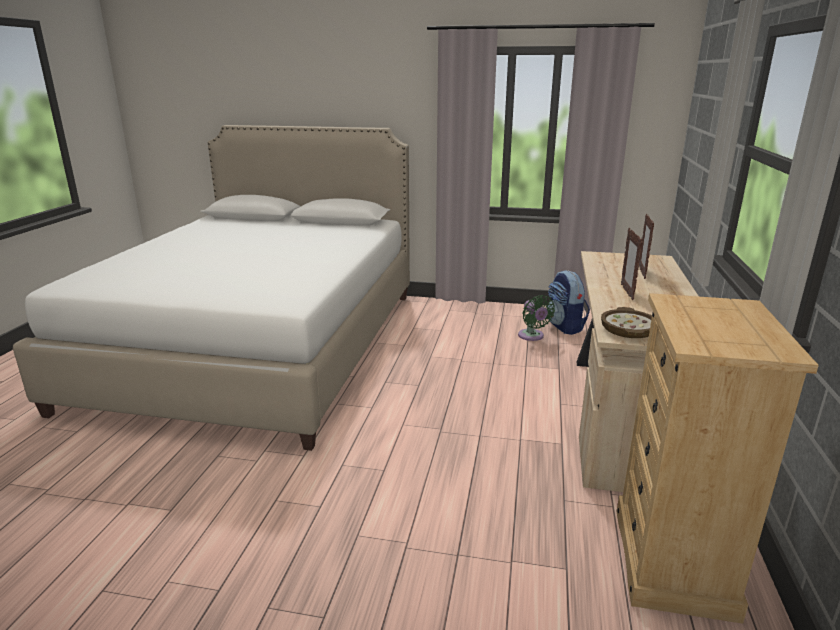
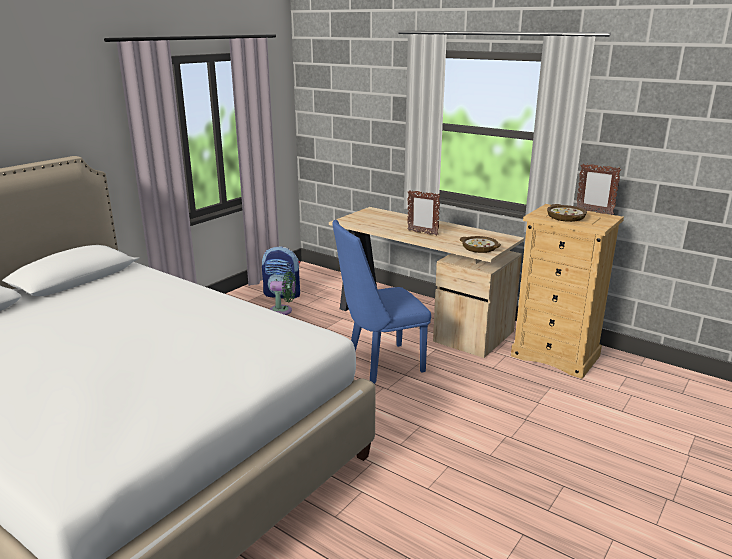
camera: 65 degrees left, 0 degrees up
(485, 414) = (379, 364): none -> blue chair
(642, 272) = (392, 220): picture frame -> picture frame (594, 212)
(704, 319) = (566, 217): none -> bowl

